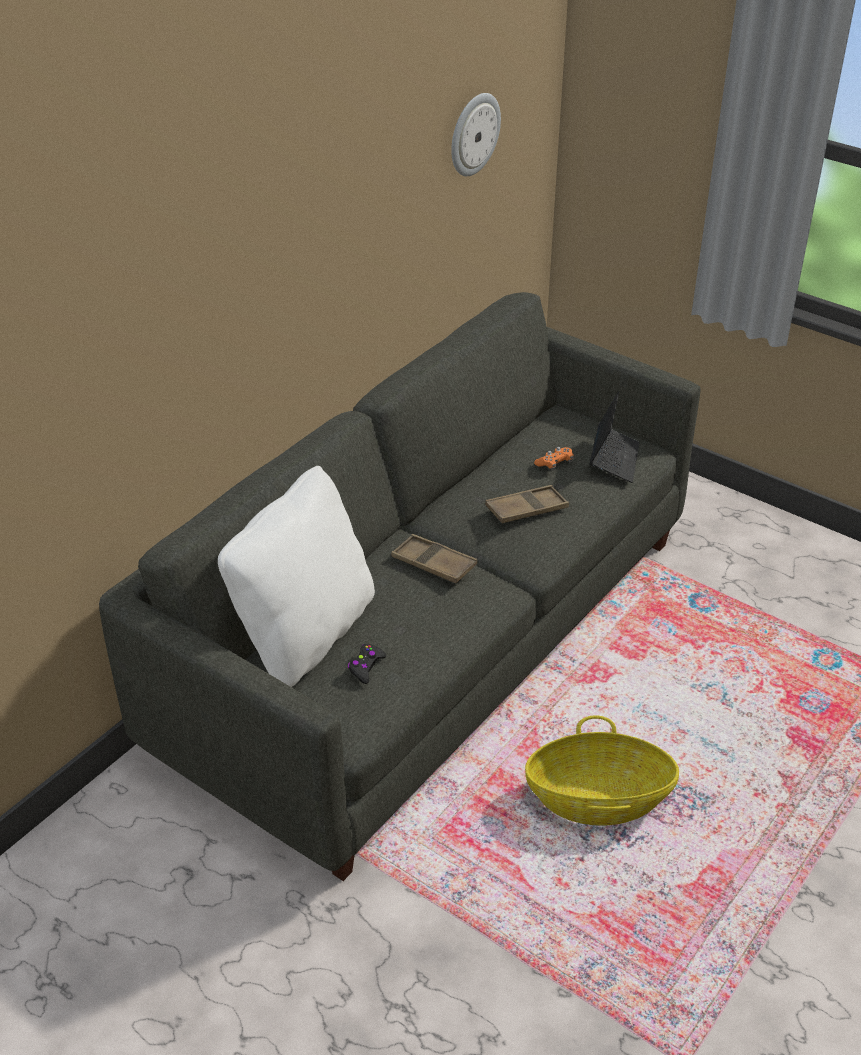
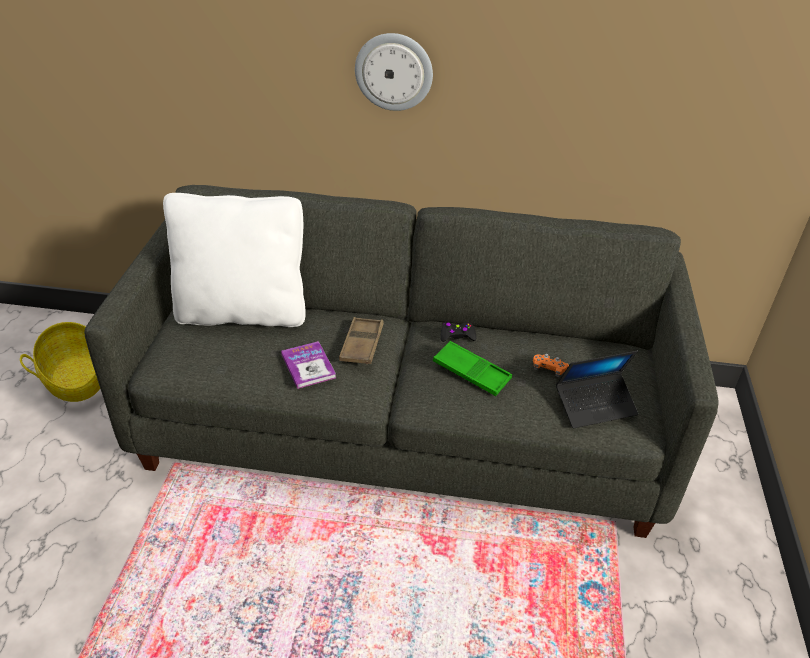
camera: 60 degrees right, 0 degrees up
(366, 667) = (222, 350): black game controller -> black game controller (457, 335)
(440, 611) = (308, 366): none -> book
(473, 134) = (691, 54): wall clock -> wall clock (394, 72)
(526, 509) = (471, 372): brown tray -> green tray
(598, 799) = (294, 598): basket -> basket (77, 379)

